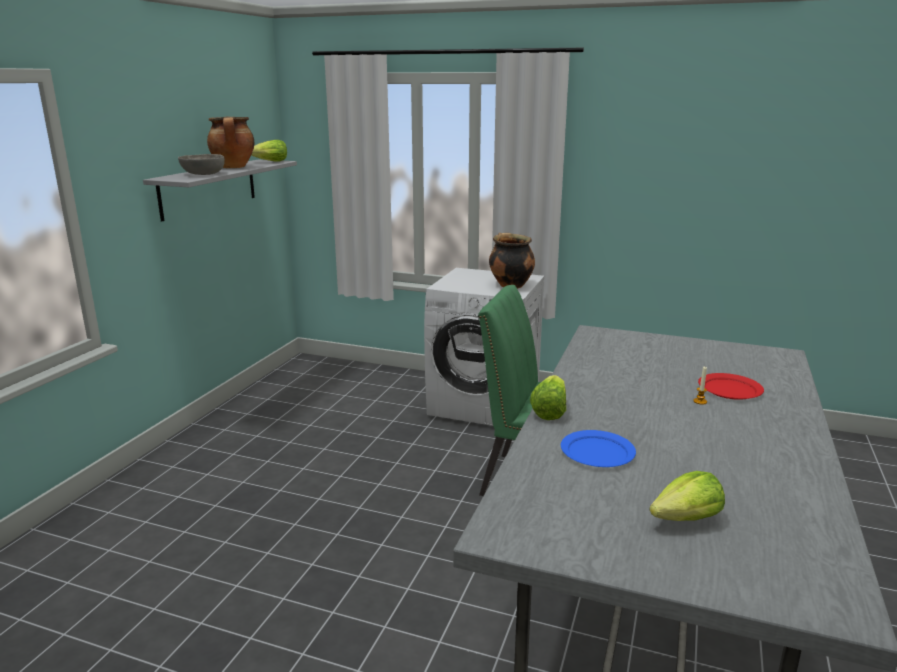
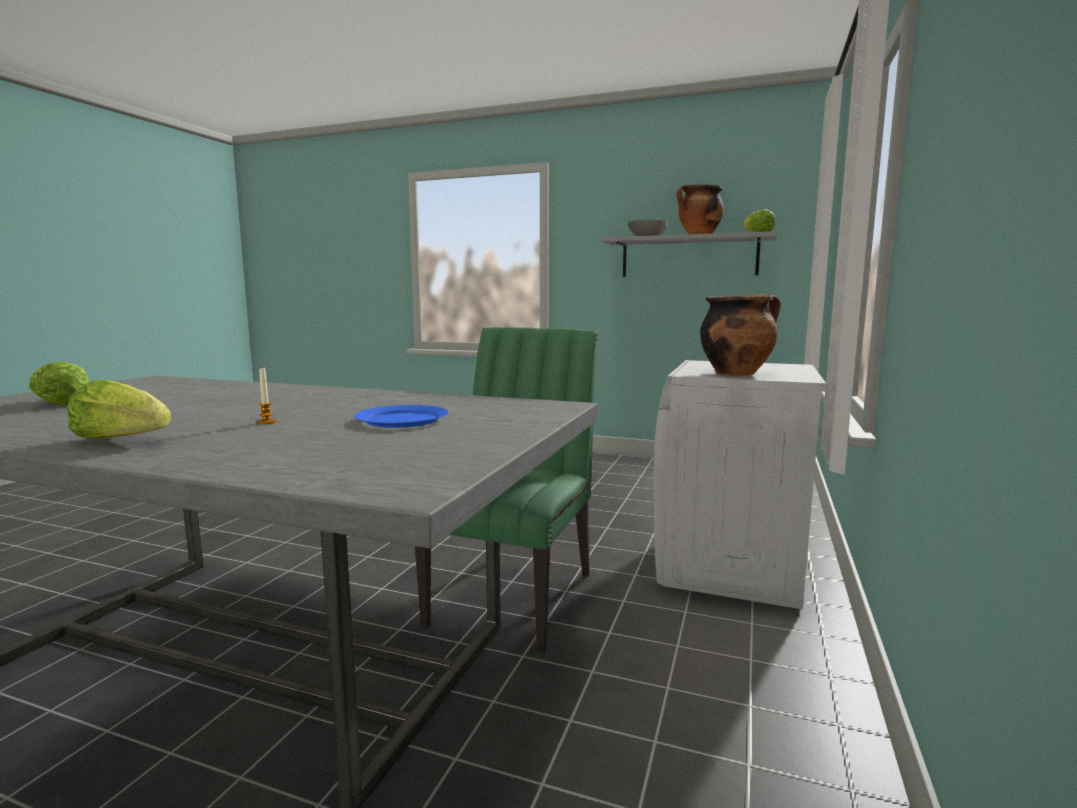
camera: 90 degrees right, 10 degrees down
(549, 411) = (316, 388): lettuce -> lettuce (122, 440)
(597, 452) = (215, 393): blue plate -> blue plate (403, 420)
(729, 389) = (285, 436): red plate -> none

